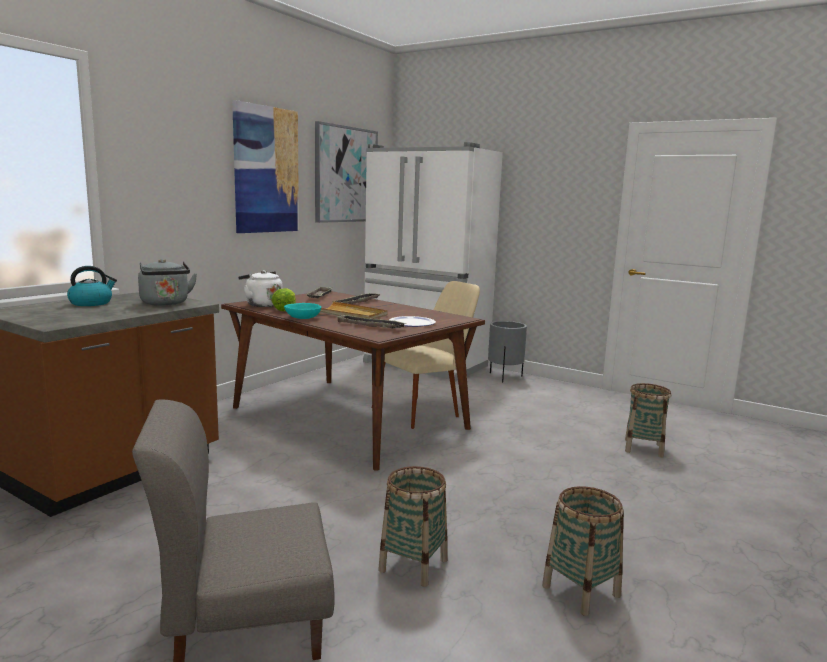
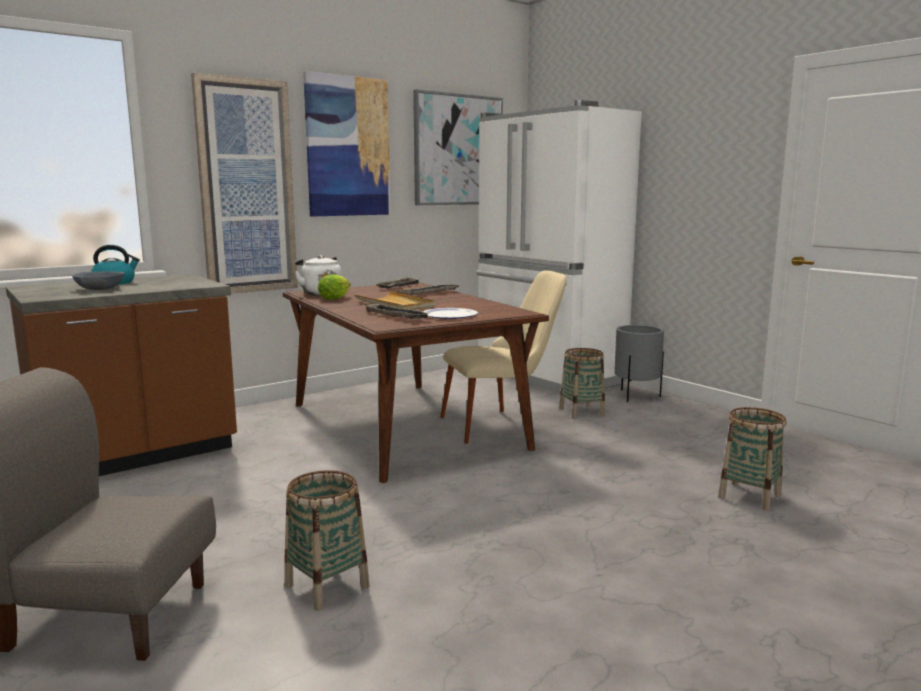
camera: 20 degrees right, 0 degrees up
(94, 311) = (100, 289): none -> grey bowl
(166, 303) = (179, 284): grey kettle -> none
(185, 206) = (246, 187): none -> picture
(302, 318) = (338, 306): turquoise bowl -> none
(581, 591) = (494, 650): basket -> basket (581, 412)

